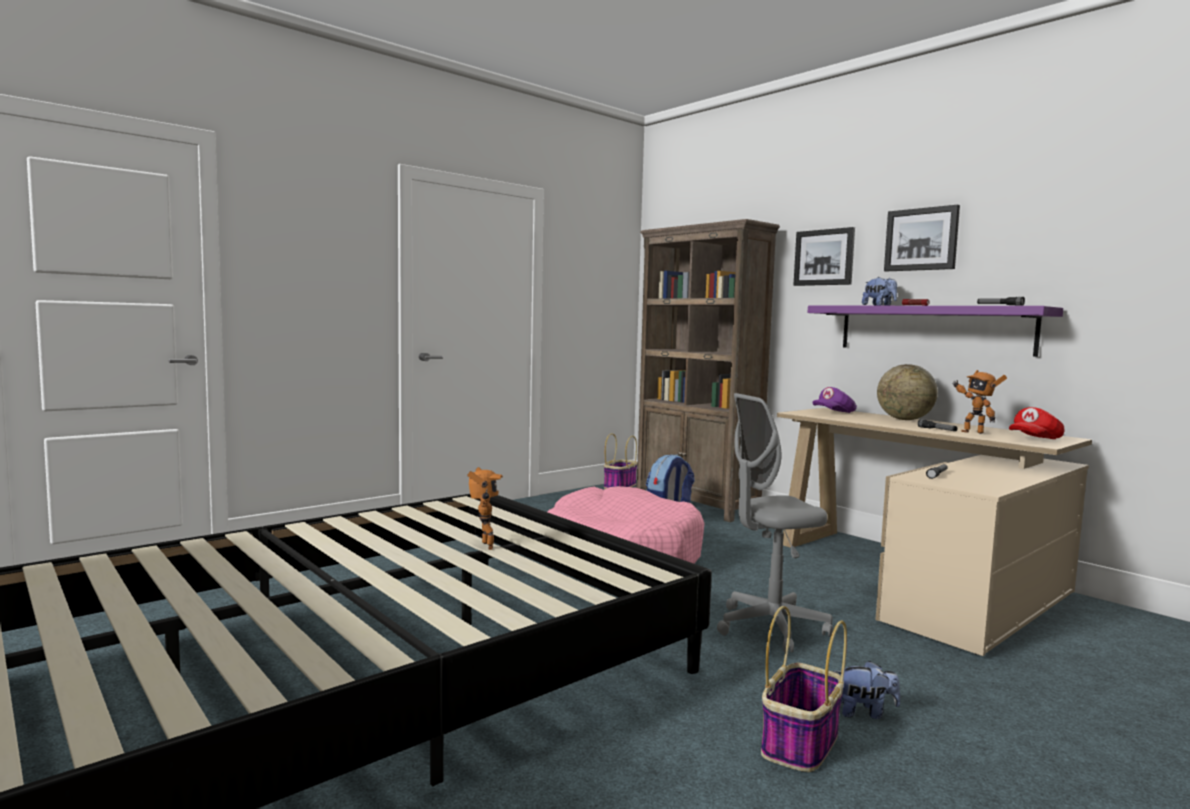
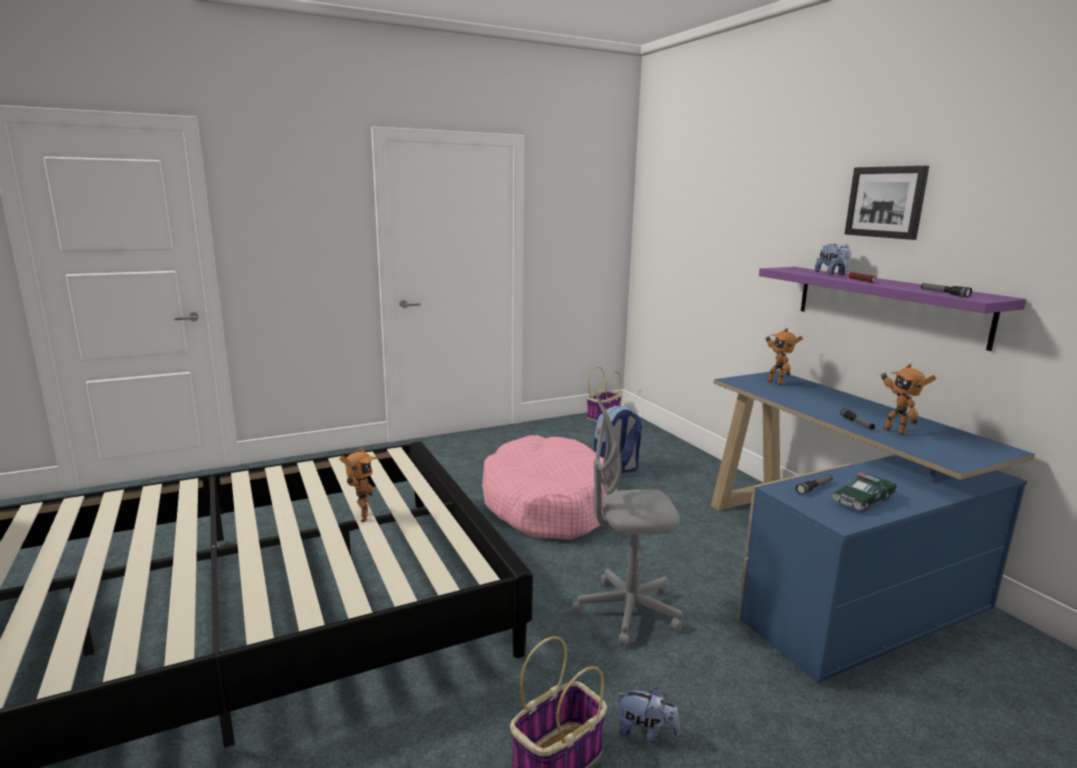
camera: 15 degrees right, 10 degrees up
(696, 505) = (661, 445): brown bookcase -> none
(824, 257) = (791, 212): picture -> none
(834, 413) = (776, 382): purple cap -> toy robot
(904, 419) = (842, 399): globe -> none
(921, 580) = (828, 568): beige desk -> blue desk
(985, 479) = (863, 500): none -> toy car
(1035, 439) = (956, 450): red cap -> none

